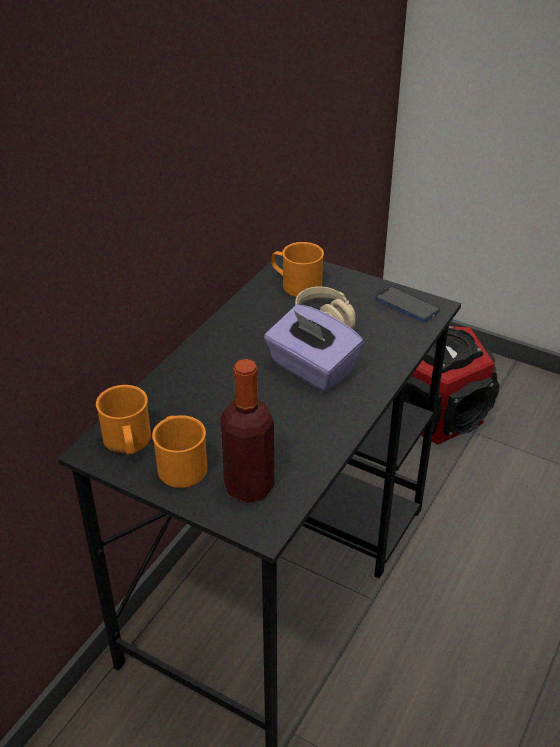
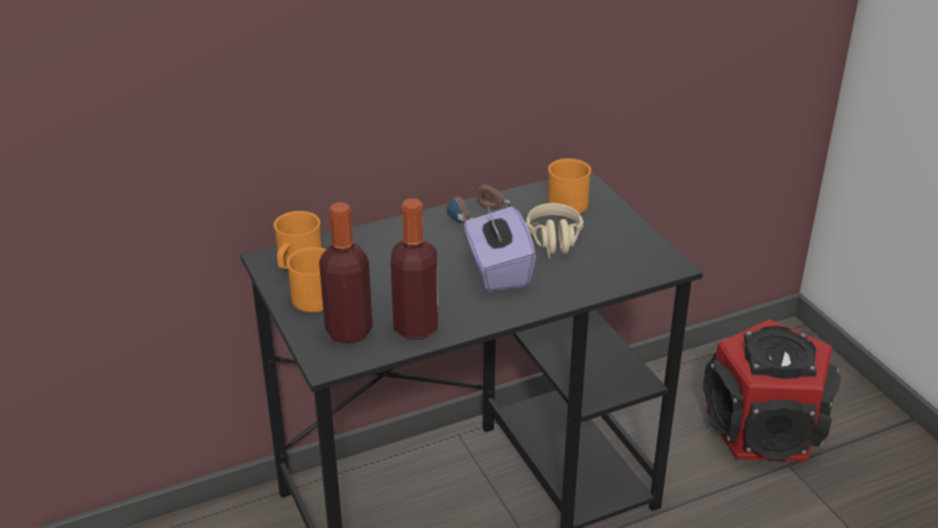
camera: 35 degrees right, 5 degrees down
(236, 325) = (474, 214): none -> headphones
(302, 453) = (416, 327): none -> bottle
(407, 305) = (645, 255): phone -> none

